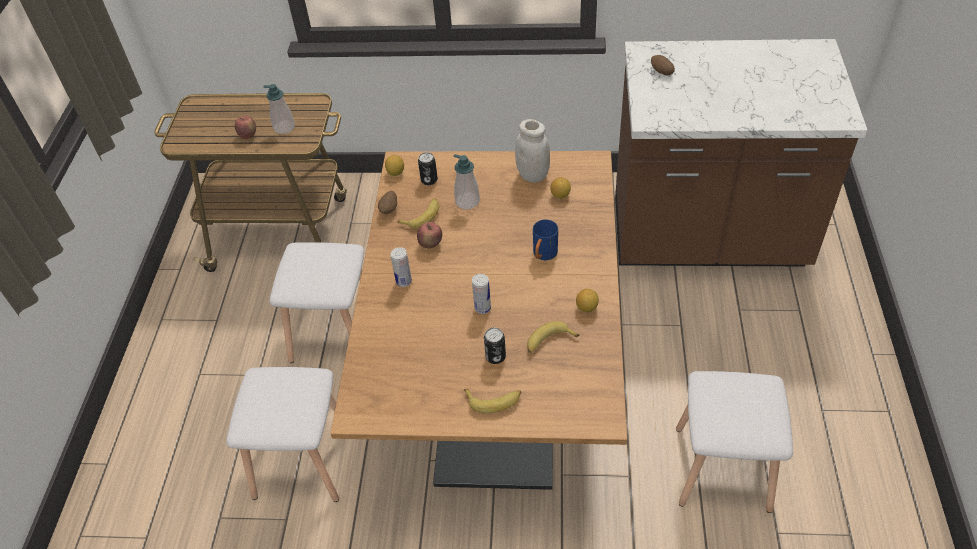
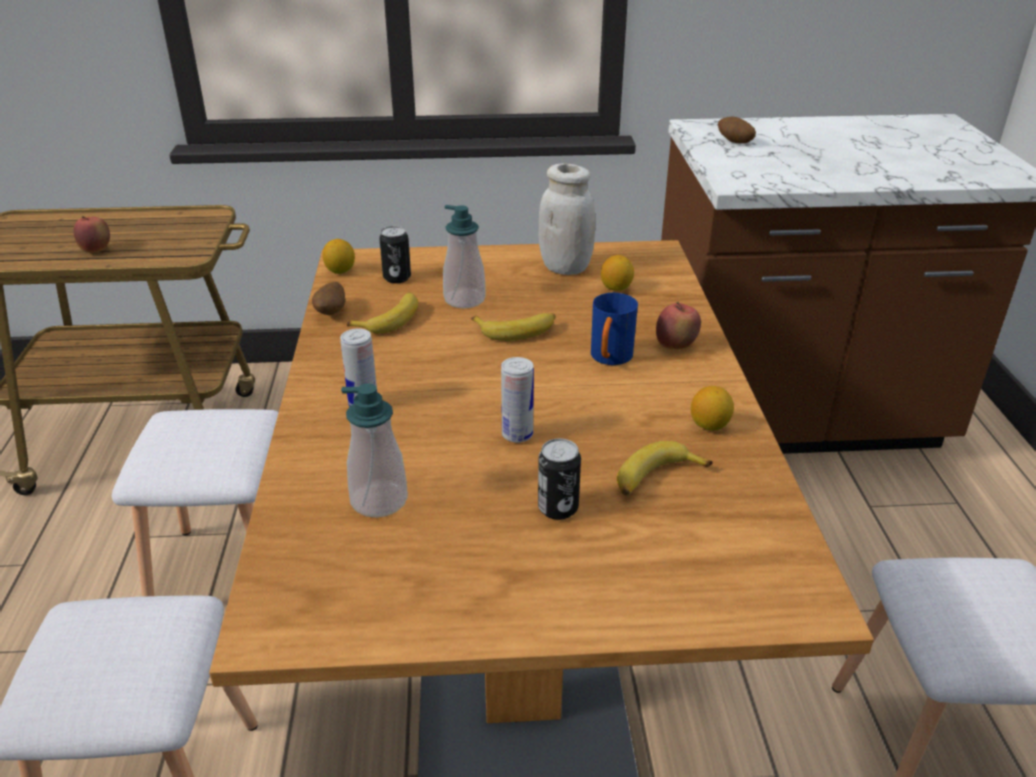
camera: 10 degrees left, 15 degrees down
(284, 127) = (157, 241): soap dispenser -> soap dispenser (379, 500)
(430, 244) = (408, 353): apple -> apple (675, 346)
(494, 400) = (571, 583): banana -> banana (516, 330)

